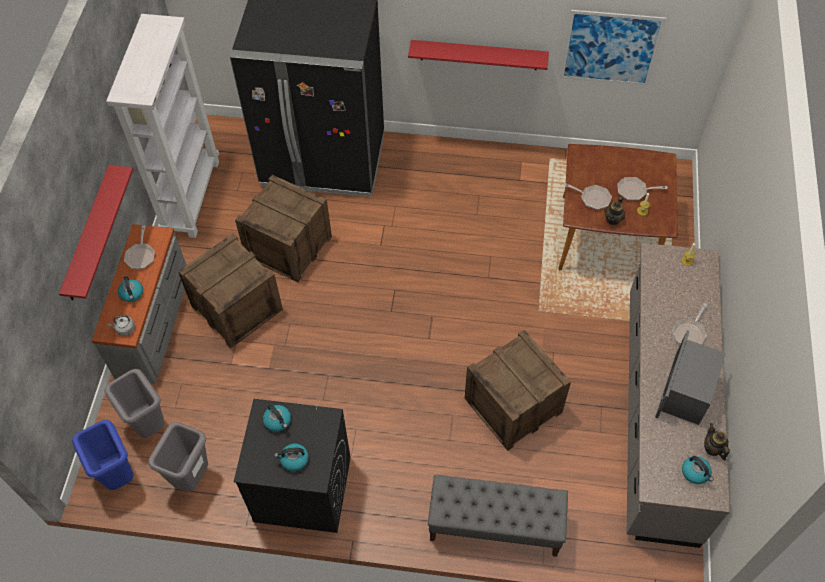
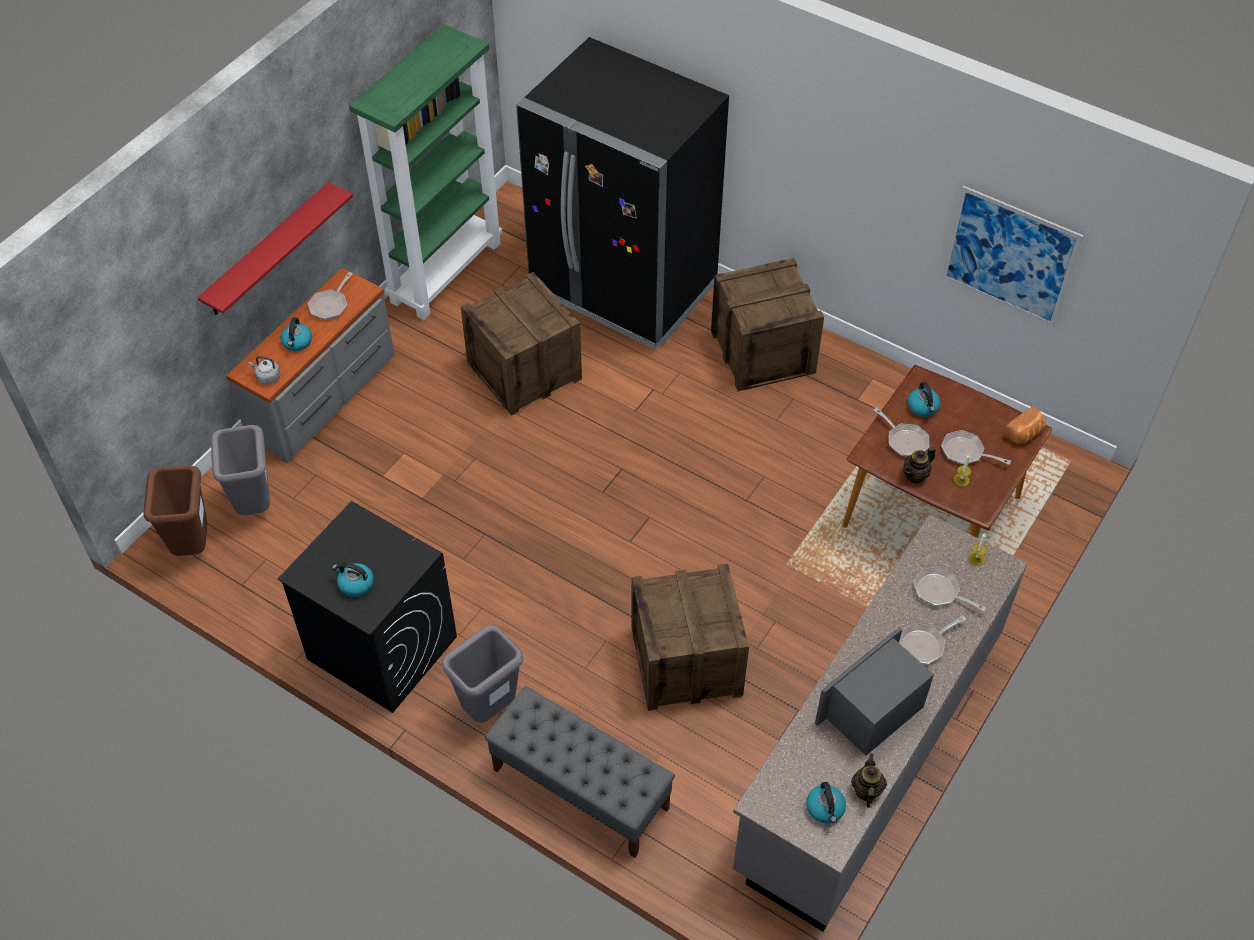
camera: 25 degrees right, 5 degrees down
(119, 475) = (193, 546): blue trash can -> brown trash can
(191, 196) = (446, 271): white bookcase -> green bookcase
(192, 477) = (269, 582): grey trash can -> grey trash can (490, 708)
(237, 308) = (425, 417): crate -> crate (763, 352)
(278, 421) = (363, 536): kettle -> kettle (923, 407)
(479, 55) = (844, 211): red shelf -> none
(662, 164) = (1024, 434): none -> bread
(678, 292) = (940, 592): none -> frying pan

